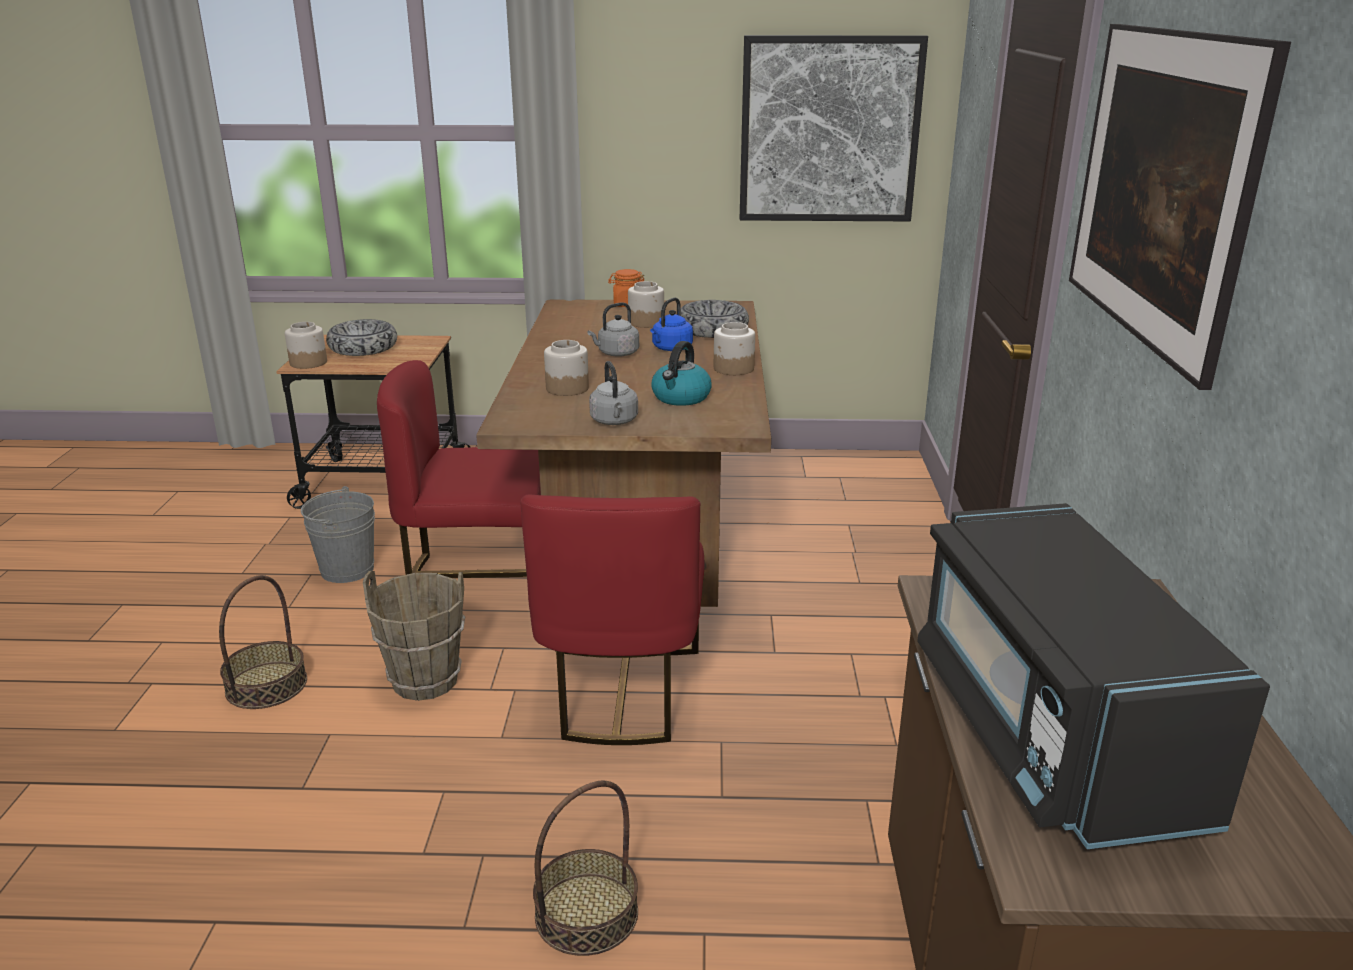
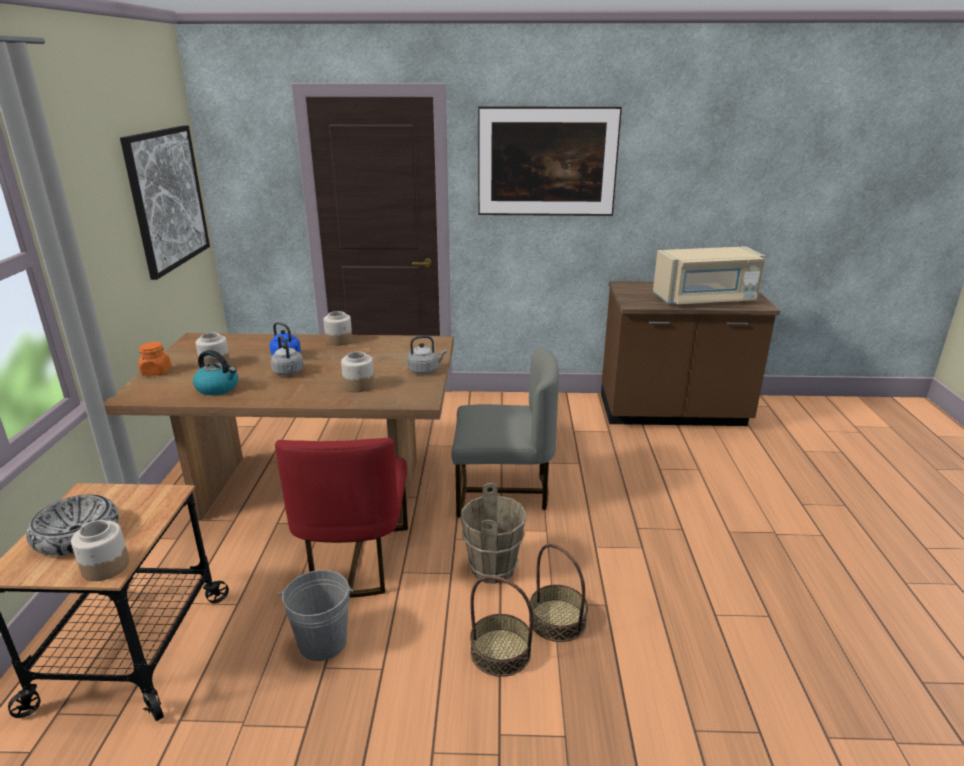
camera: 90 degrees left, 0 degrees up
(586, 914) = (661, 496): basket -> basket (557, 620)
(620, 692) = (502, 492): red chair -> grey chair
(681, 398) = (387, 354): kettle -> kettle (218, 388)
(712, 330) = (252, 345): bowl -> none
(1050, 731) = (705, 300): black microwave -> beige microwave

